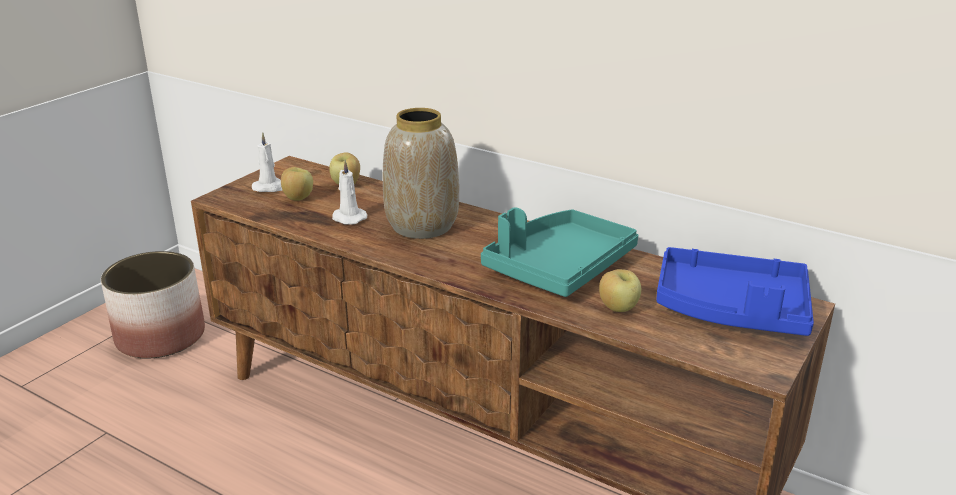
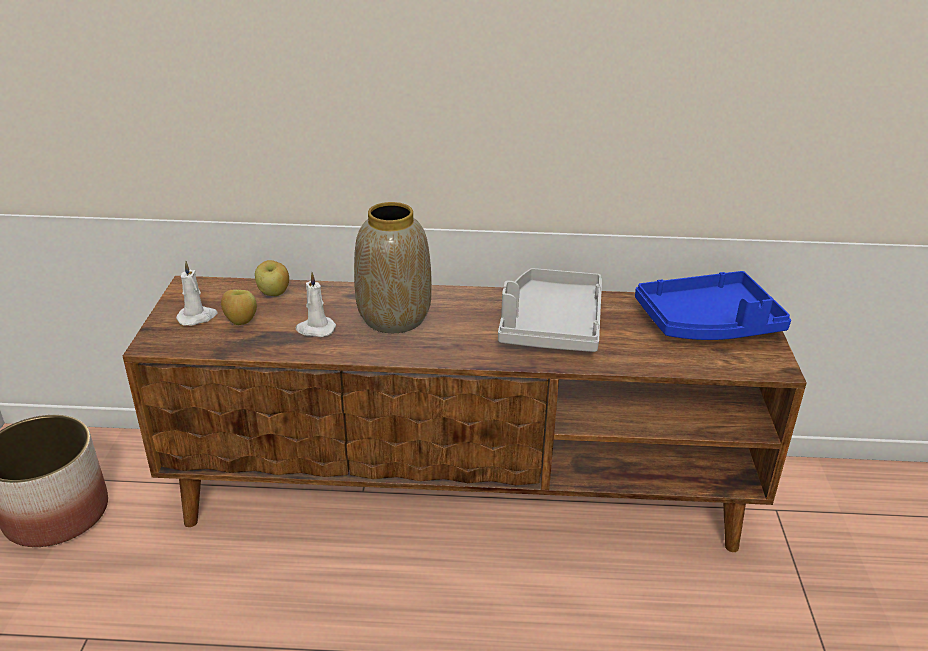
camera: 30 degrees left, 5 degrees up
(559, 267) = (550, 325): turquoise tray -> grey tray
(618, 308) = (632, 349): apple -> none

